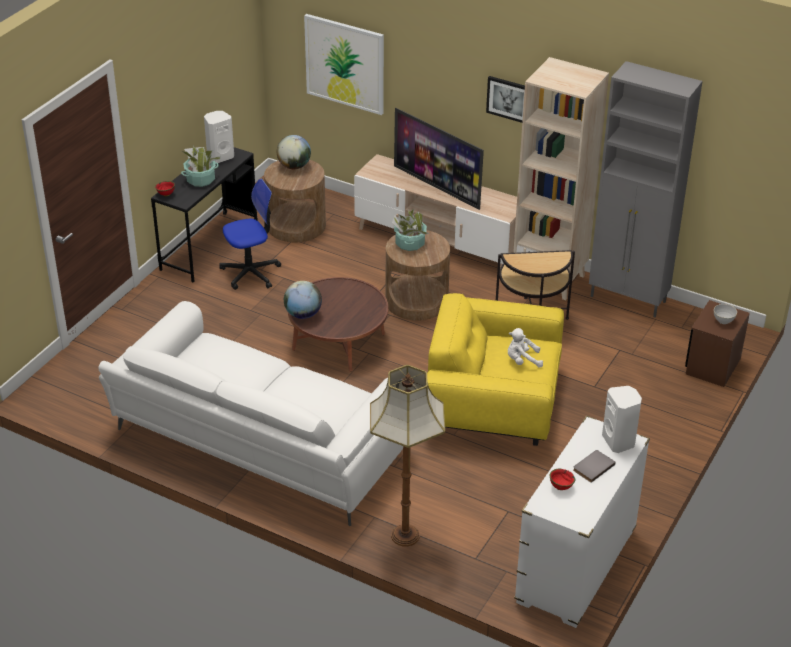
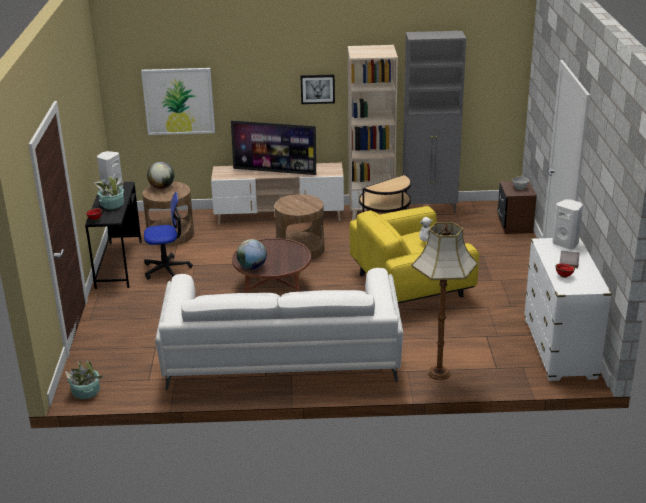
camera: 30 degrees left, 10 degrees down
(251, 273) = (167, 269): office chair -> office chair turned 45 degrees clockwise
(410, 243) = (291, 203): potted plant -> potted plant (85, 392)

